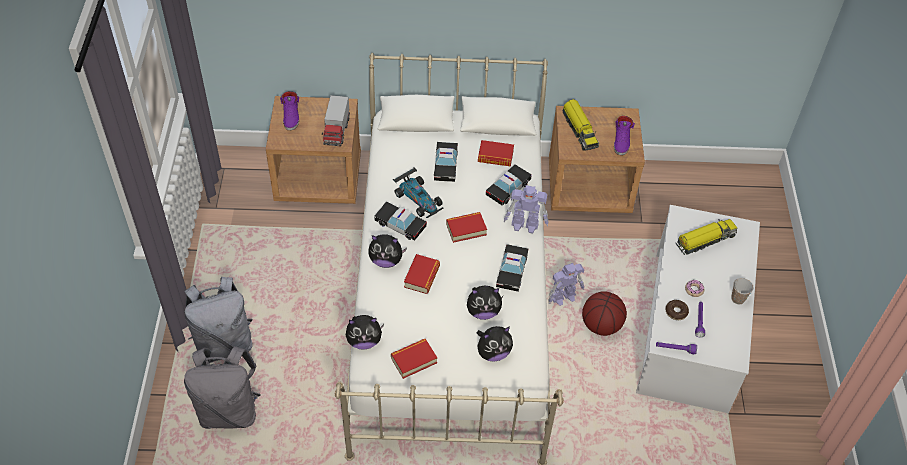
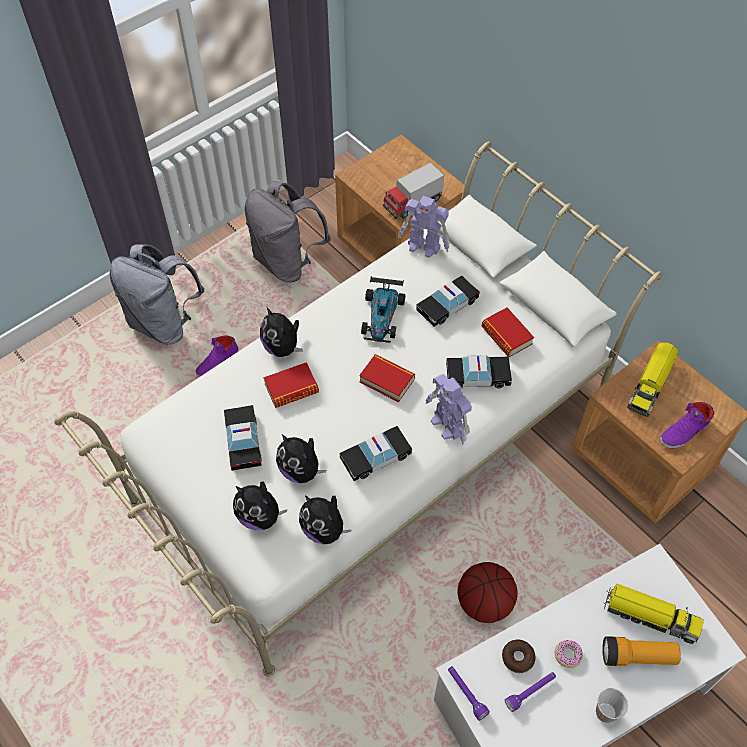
camera: 50 degrees right, 5 degrees up
(229, 410) = (103, 379): grey backpack -> grey backpack (287, 262)
(291, 116) = (391, 162): purple shoe -> purple shoe (218, 363)
(364, 341) = (175, 401): plush toy -> plush toy (324, 529)
(400, 225) = (335, 326): toy car -> toy car (243, 441)
(414, 360) = (187, 456): book -> none
(564, 297) = (482, 542): toy robot -> toy robot (424, 247)
(721, 262) = (637, 656): none -> flashlight

